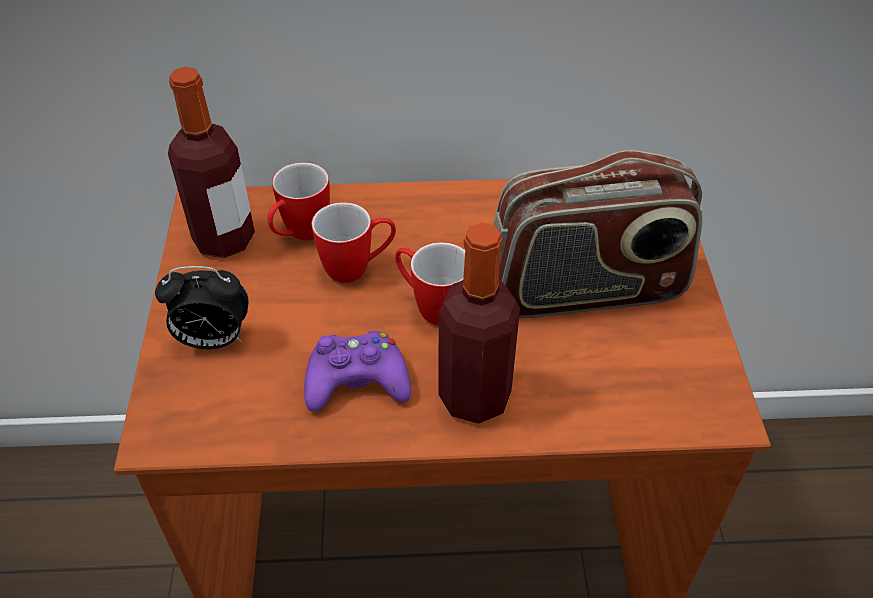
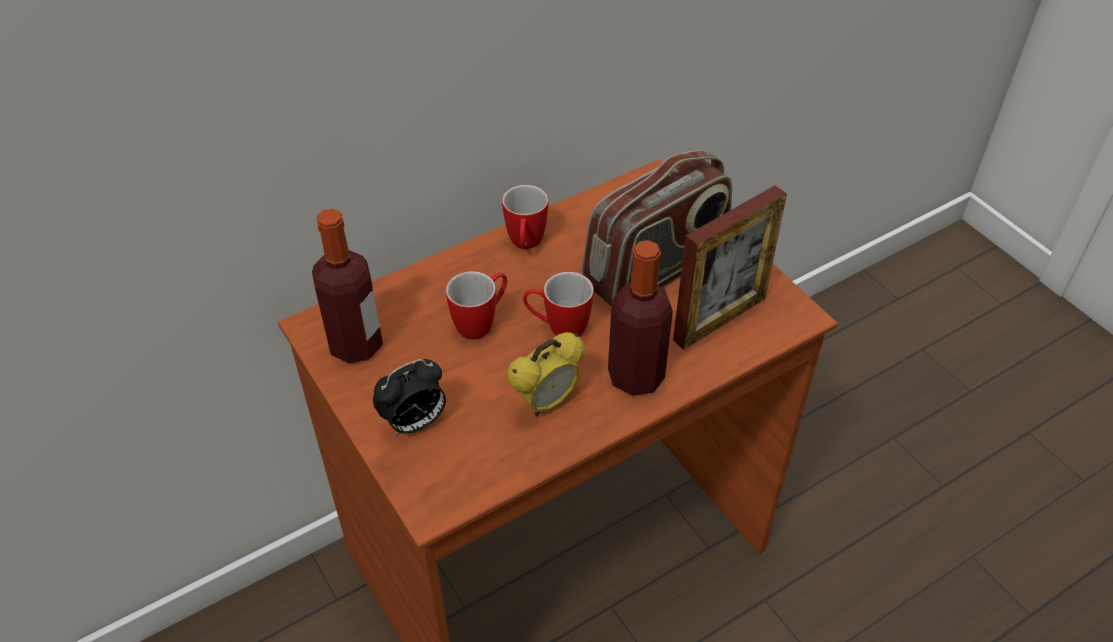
camera: 30 degrees left, 0 degrees up
(300, 235) = (415, 316): mug -> mug (525, 245)
(357, 380) = (546, 402): purple game controller -> alarm clock
(620, 375) = (719, 319): none -> picture frame

